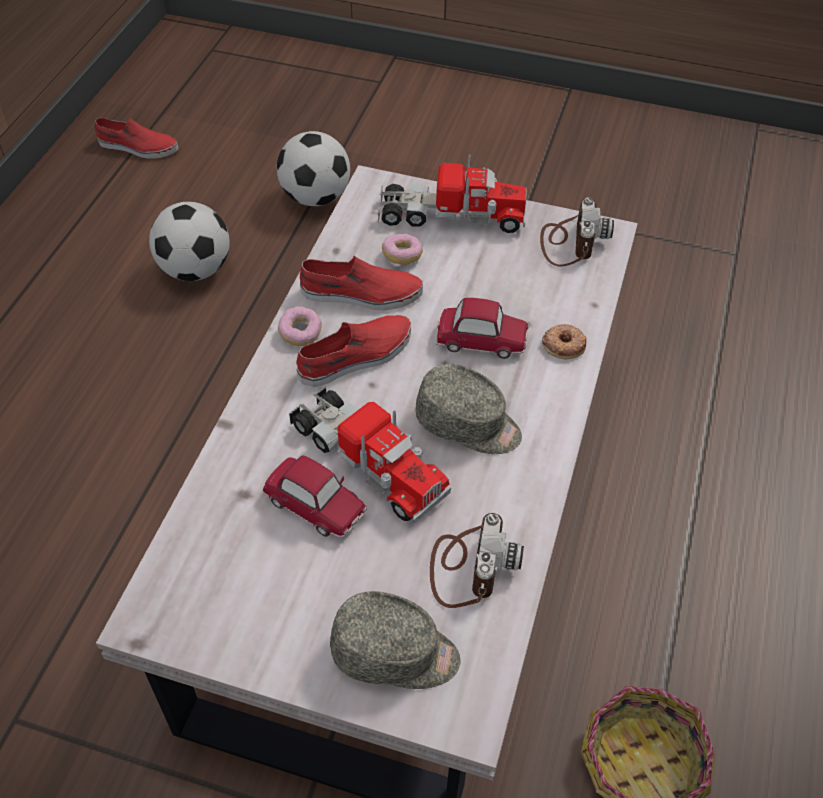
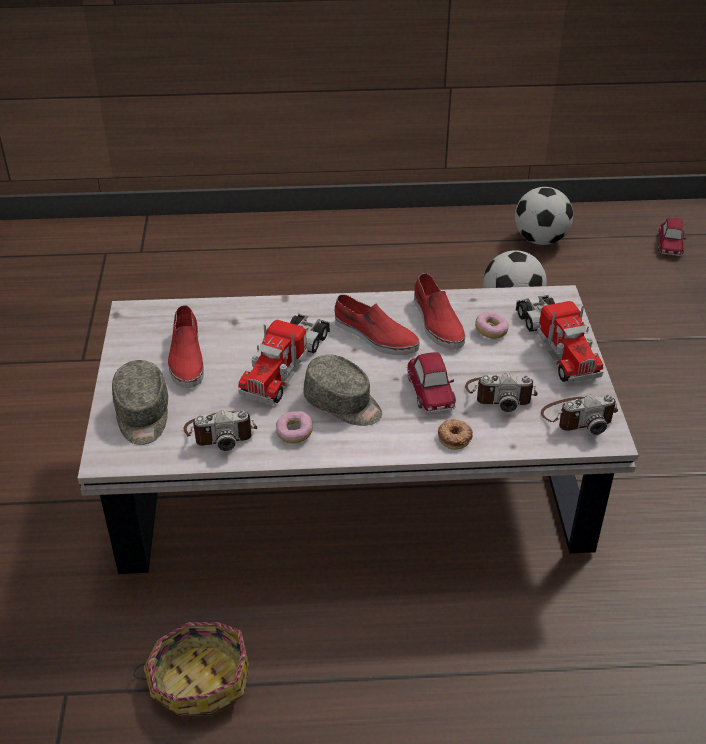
camera: 70 degrees right, 10 degrees down
(137, 147) = (610, 237): red shoe -> red shoe (186, 357)
(300, 333) = (381, 306): donut -> donut (294, 433)
(315, 197) = (640, 340): football -> football (540, 240)
(315, 504) = (240, 352): toy car -> toy car (670, 244)
(468, 424) = (343, 404): grey cap -> grey cap turned 60 degrees counterclockwise
(511, 285) = (500, 394): none -> camera

